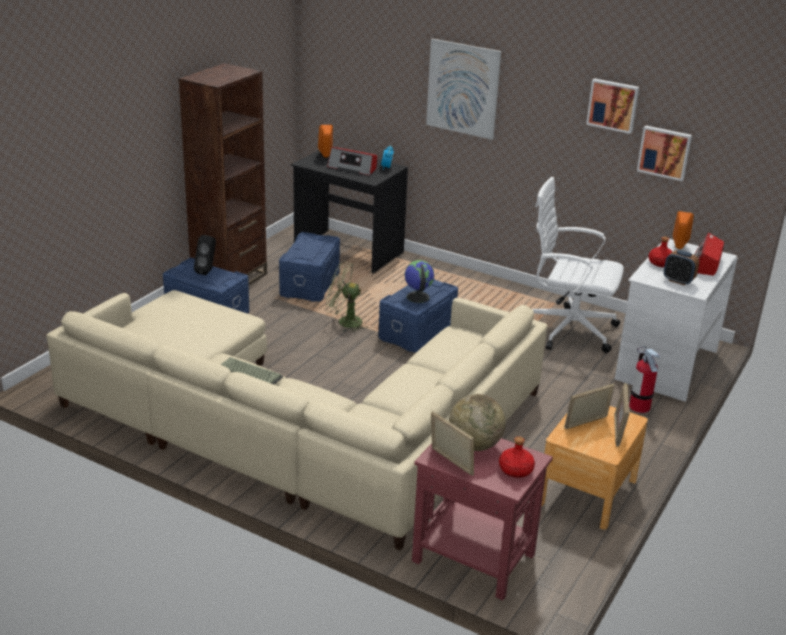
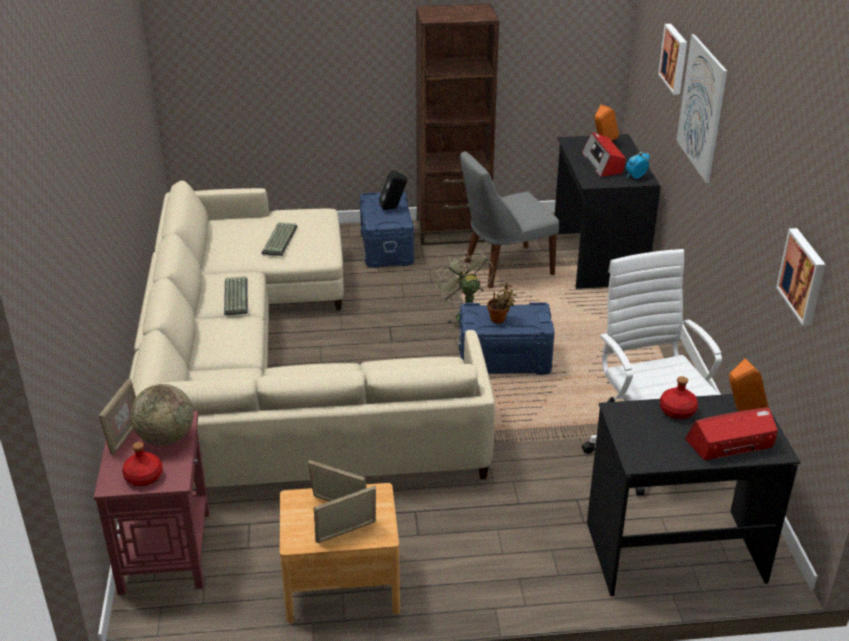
camera: 55 degrees right, 5 degrees up
(194, 325) = (280, 240): none -> keyboard
(309, 284) = (504, 268): blue storage box -> grey chair
(417, 297) = (499, 319): globe -> potted plant
(613, 105) = (781, 185): picture -> picture (675, 58)
(639, 406) = (552, 562): fire extinguisher -> none
(665, 364) = (674, 550): white desk -> black desk
(678, 281) = (648, 438): alarm clock -> none

